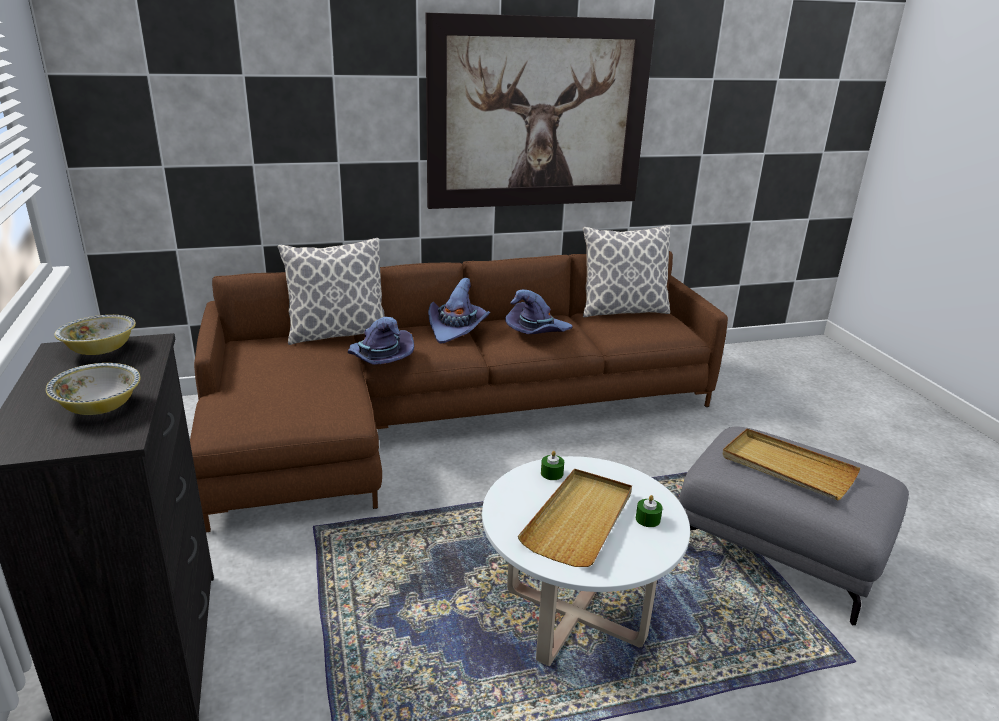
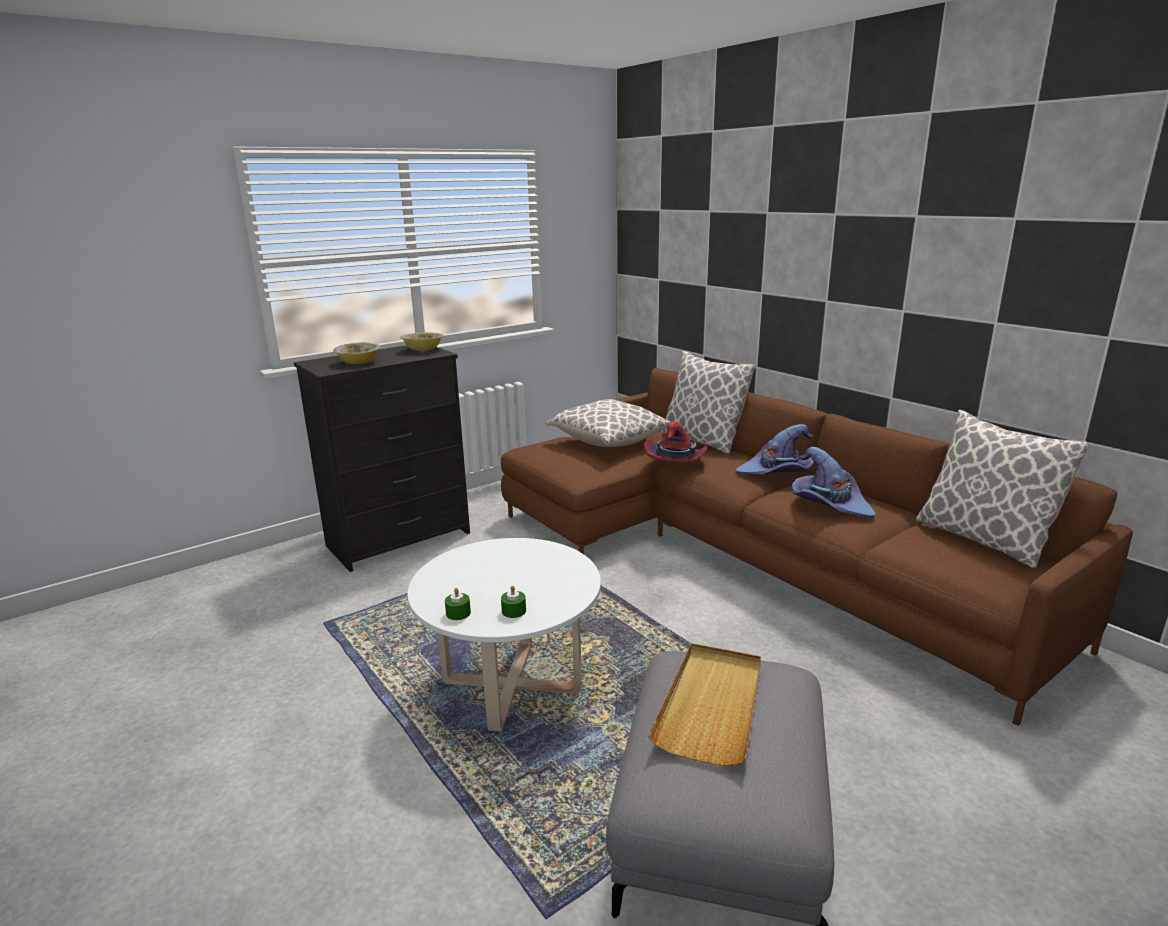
camera: 70 degrees right, 5 degrees down
(276, 376) = (607, 441): none -> pillow
(378, 359) = (676, 461): purple hat -> red hat
(538, 114) = (957, 263): picture -> none
(552, 473) = (554, 557): green candle -> green candle (458, 613)
(579, 520) = (492, 580): beige tray -> none

